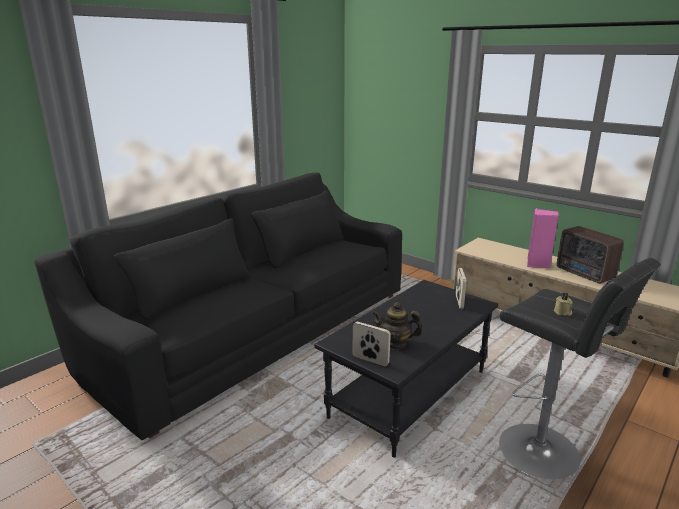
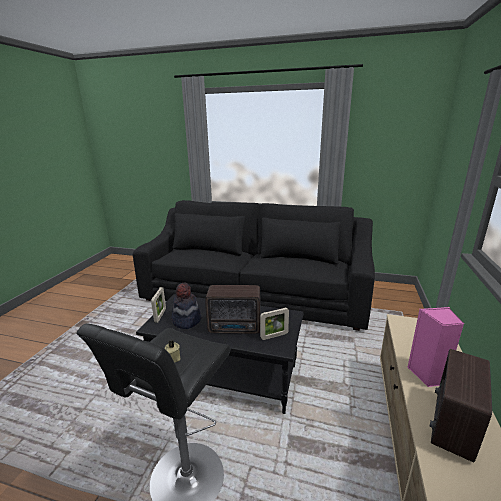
camera: 65 degrees right, 0 degrees up
(395, 343) = (186, 320): teapot -> hat
(433, 317) = (236, 328): none -> radio

